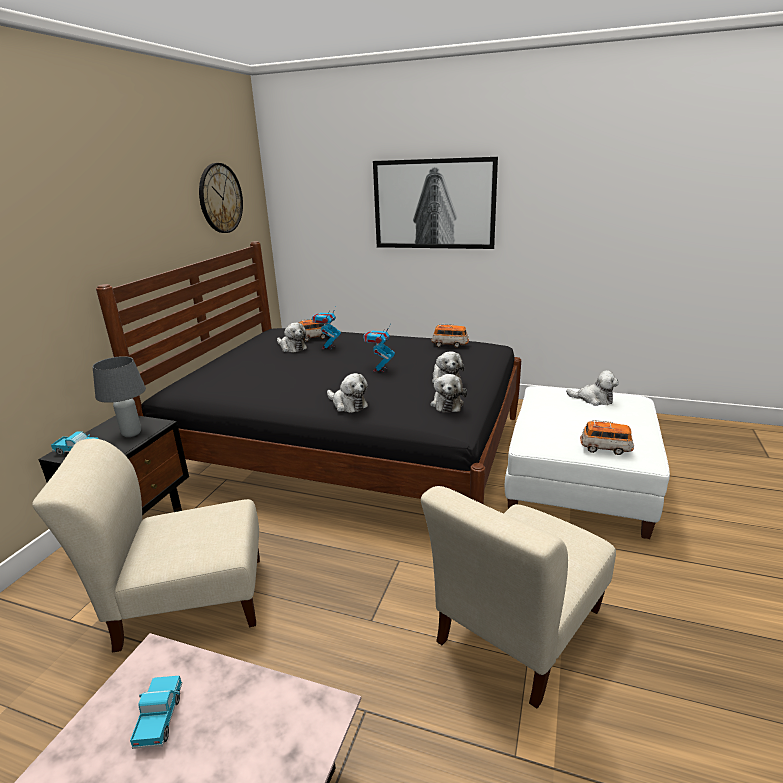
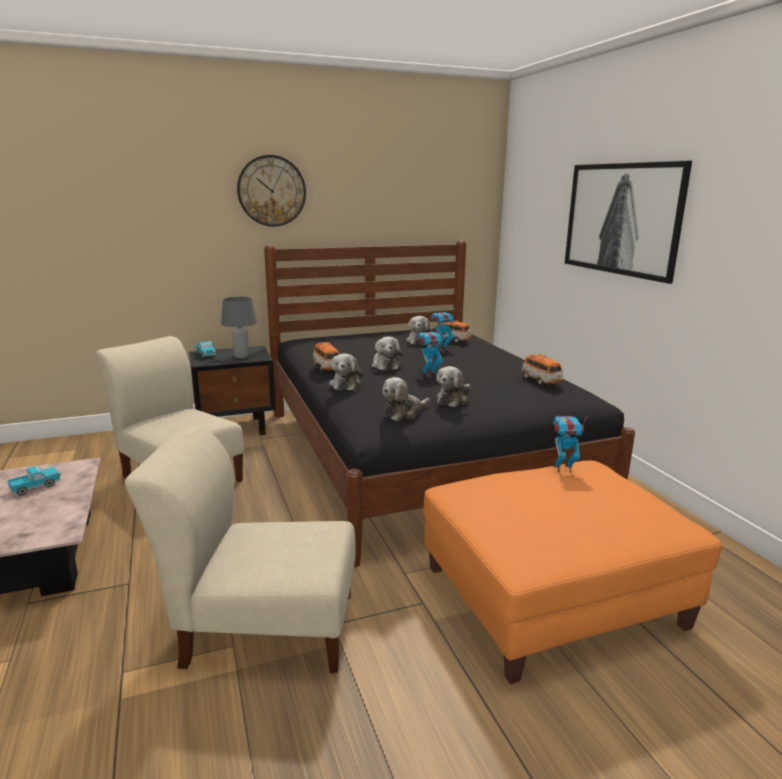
camera: 50 degrees right, 5 degrees down
(220, 198) = (431, 195): wall clock -> wall clock (271, 191)
(540, 397) = (563, 468): none -> toy robot
(577, 483) = (551, 596): white ottoman -> orange ottoman
(594, 399) = (615, 497): plush toy -> plush toy (385, 365)
(605, 448) = (499, 531): toy car -> toy car (327, 368)

